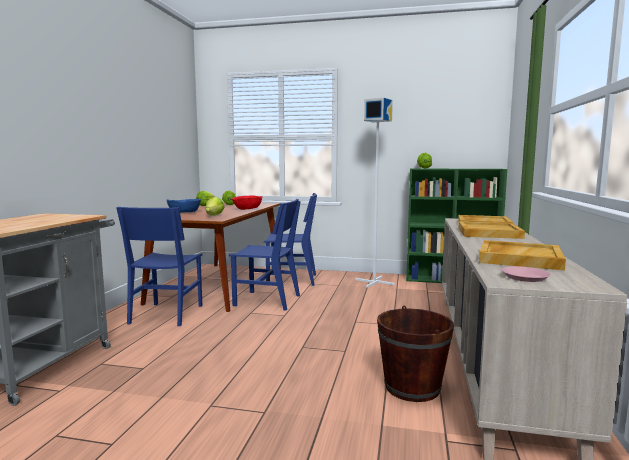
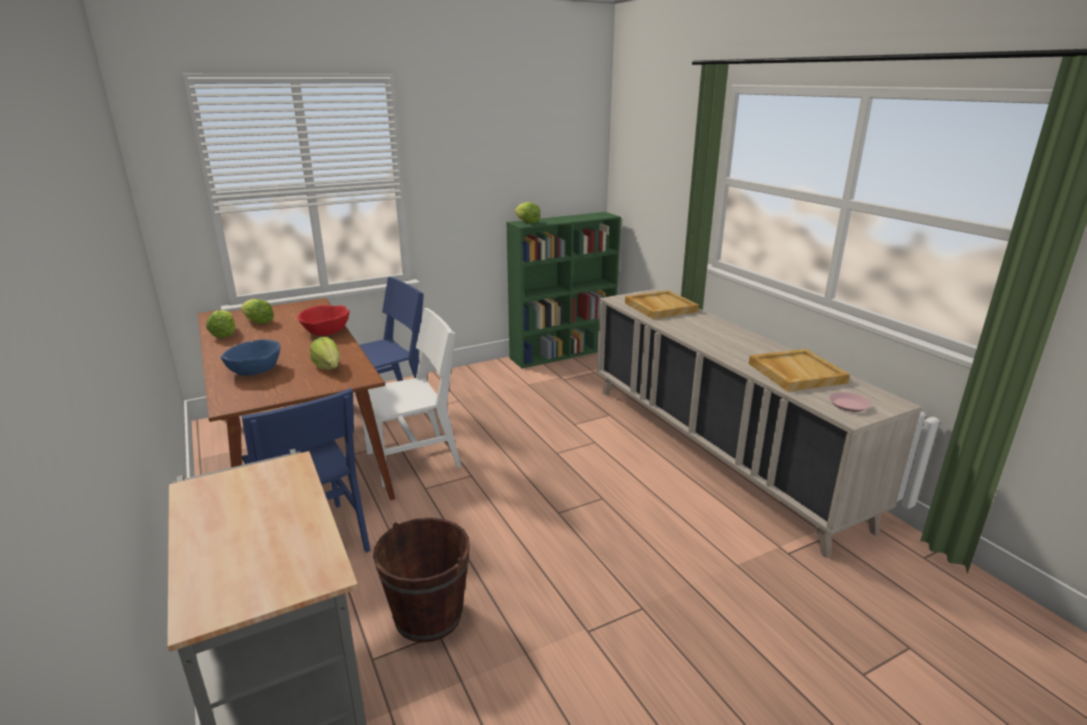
camera: 40 degrees left, 15 degrees up
(267, 300) = (413, 459): blue chair -> white chair
(374, 282) = (491, 381): white floor lamp -> none
(412, 387) = (706, 514): brown bucket -> brown bucket (428, 616)
(488, 233) = (696, 327): beige tray -> none

